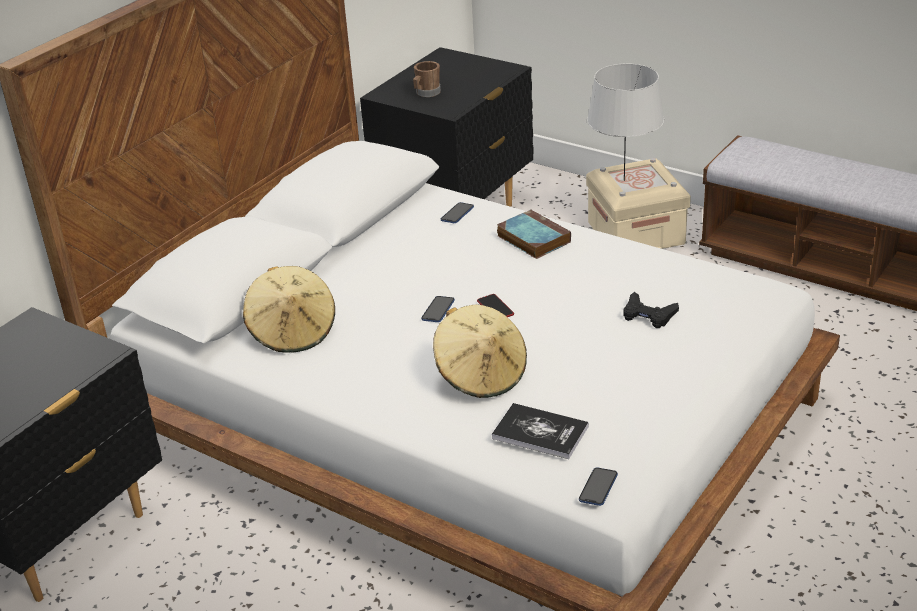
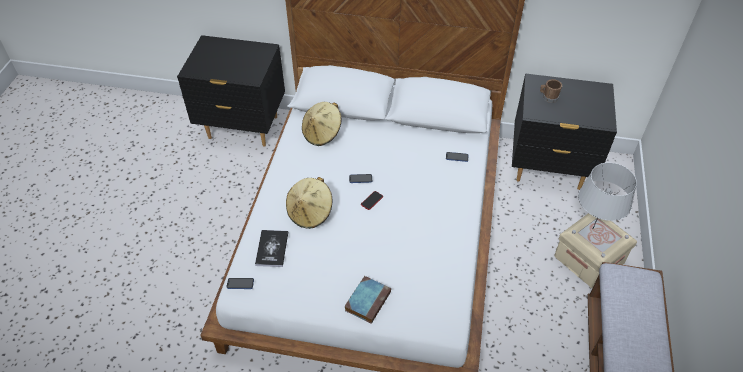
camera: 65 degrees right, 15 degrees up
(532, 238) = (448, 196): book -> book (368, 300)
(648, 315) = (396, 269): black game controller -> none

